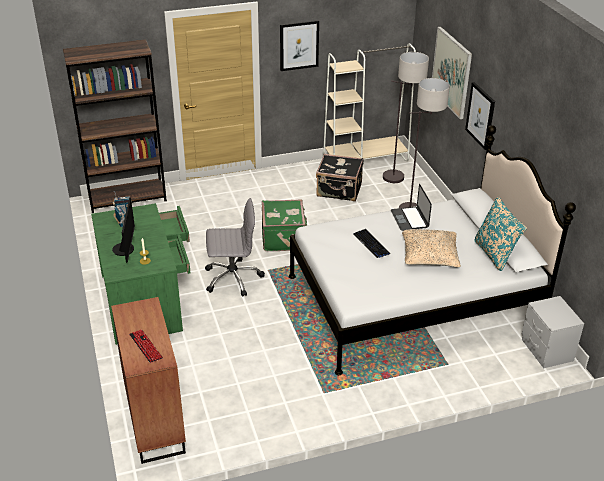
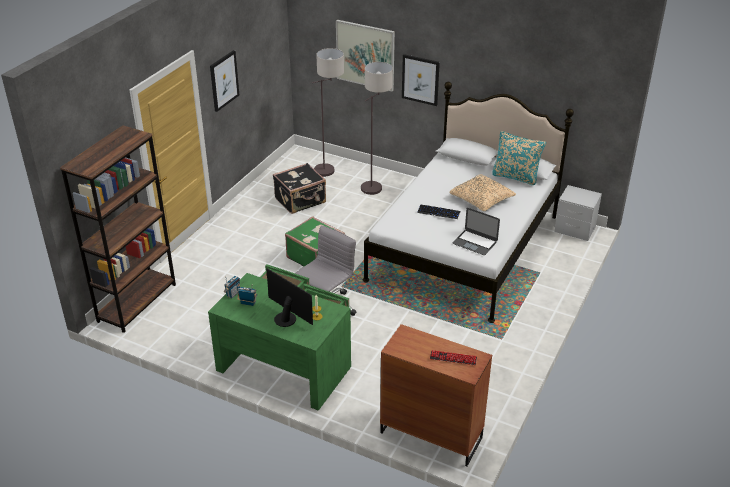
camera: 45 degrees left, 0 degrees up
(365, 161) = (286, 169): beige clothes rack -> none
(409, 219) = (433, 183): laptop -> laptop (475, 242)

